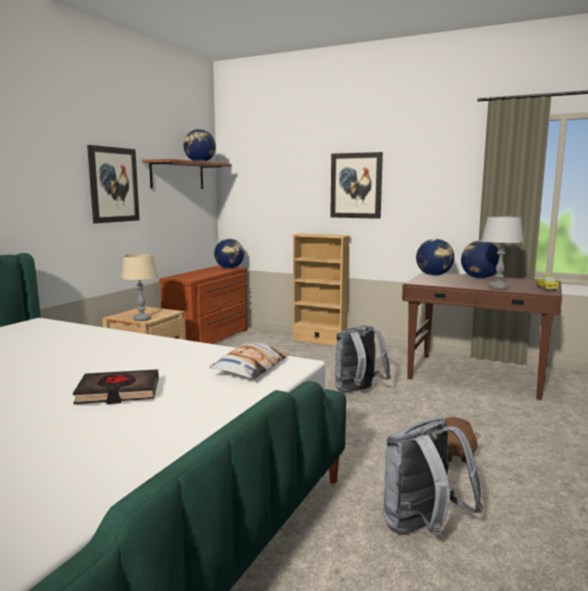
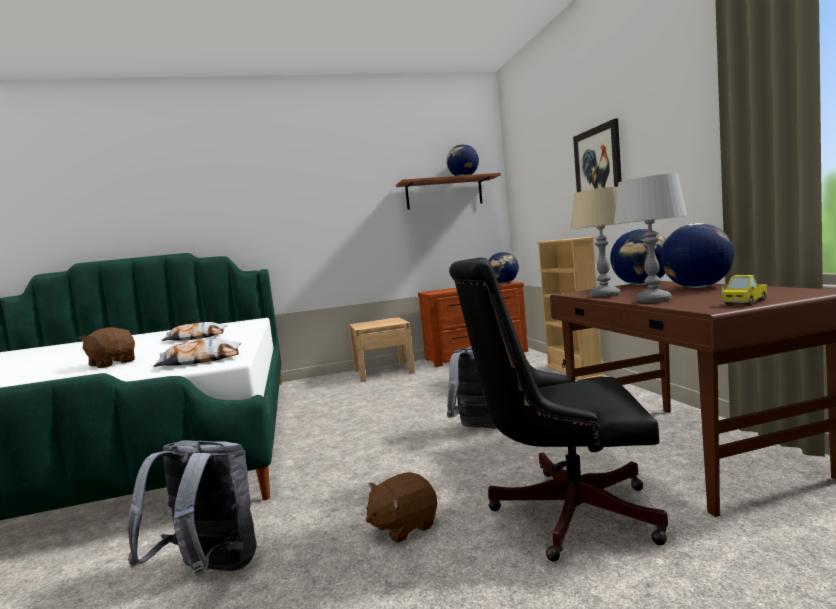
camera: 50 degrees right, 5 degrees down
(69, 351) = (196, 337): none -> pillow
(113, 185) = (362, 210): picture -> none
(118, 392) = (113, 363): black book -> brown plush toy
(142, 319) = (364, 326): beige table lamp -> beige table lamp (605, 295)
(495, 418) = (562, 511): none -> black office chair

